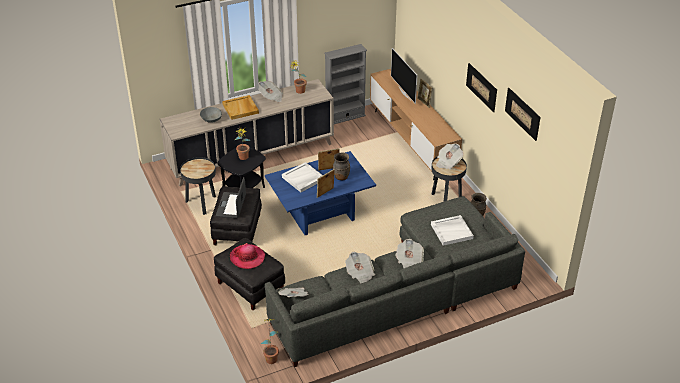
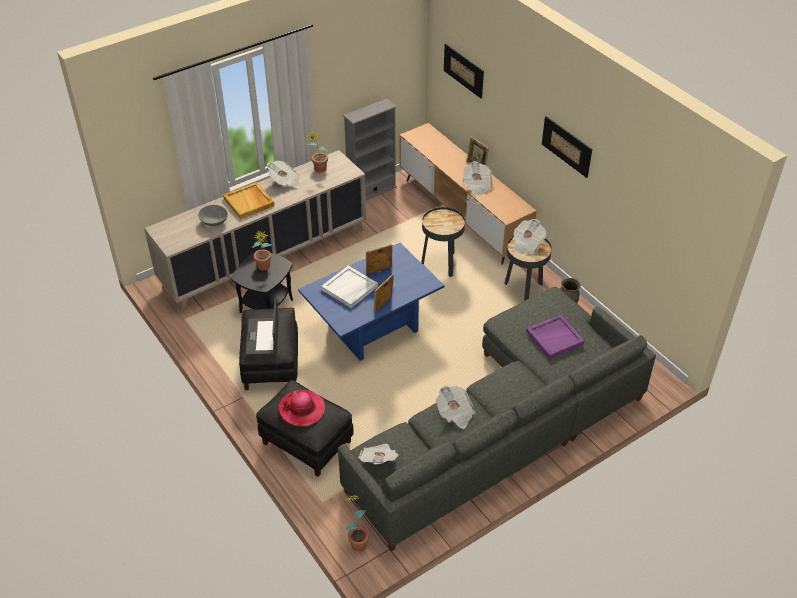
camera: 10 degrees left, 5 degrees up
(202, 204) = (216, 333): black side table -> black side table (442, 264)
(341, 177) = (397, 280): brown vase -> none
(405, 93) = (449, 156): television -> none
(409, 262) = (513, 387): newspaper -> newspaper (477, 186)
(452, 231) = (554, 337): white tray -> purple tray
(522, 113) = (634, 179): picture -> picture (463, 70)

